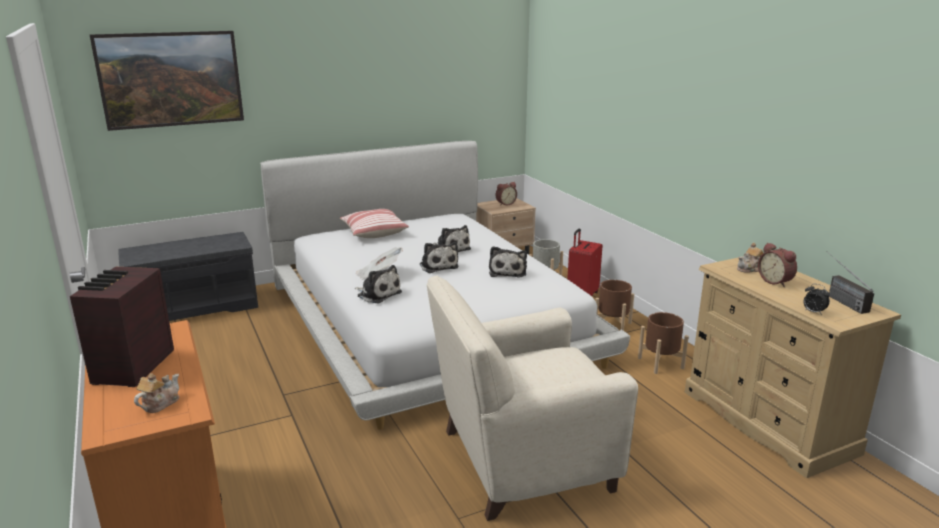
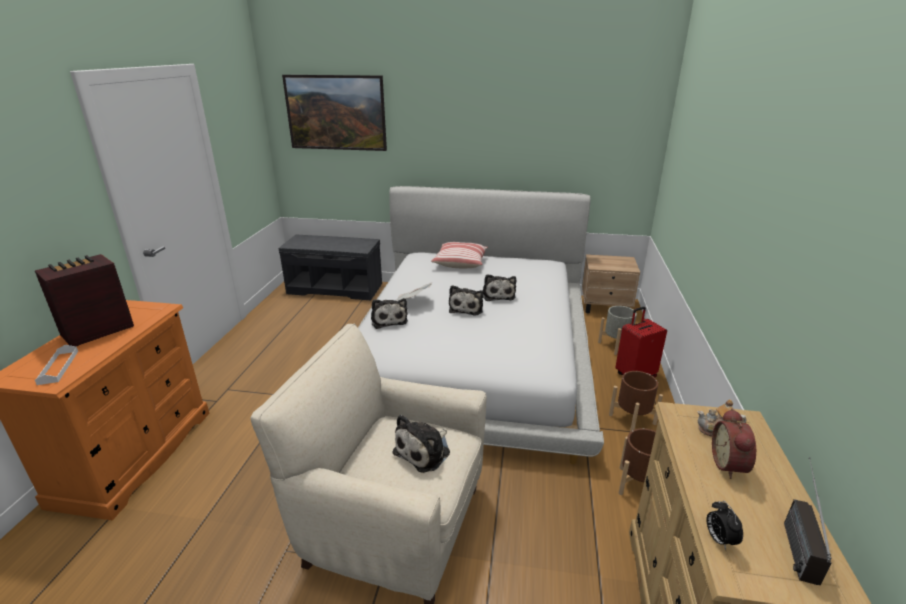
camera: 35 degrees right, 5 degrees up
(159, 404) = (58, 367): teapot -> white tray
(505, 204) = (615, 261): alarm clock -> none
(507, 272) = (517, 332): plush toy -> plush toy (424, 451)

